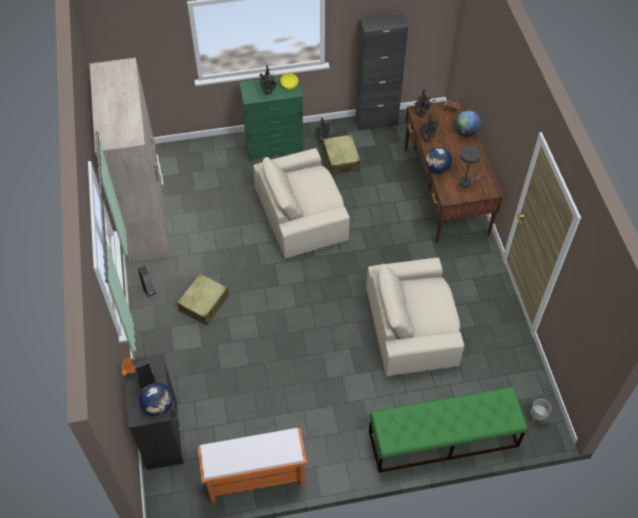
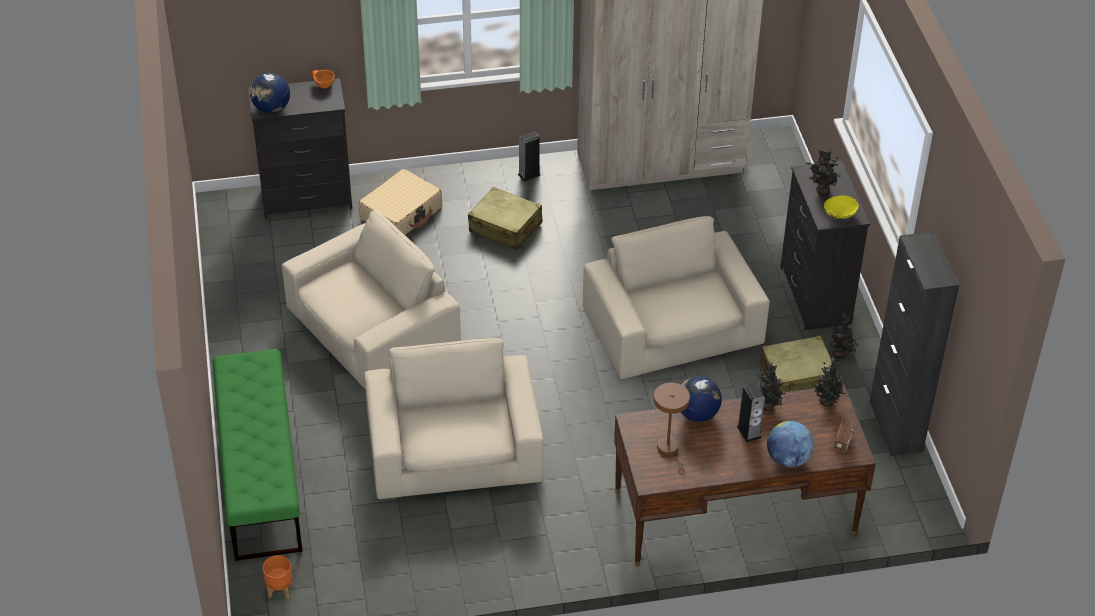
camera: 90 degrees right, 10 degrees down
(147, 381) = (307, 98): speaker -> speaker (749, 432)
(184, 368) = (401, 213): none -> beige suitcase
(255, 478) = (233, 282): orange bench -> none
(275, 147) = (815, 296): green dresser -> black dresser
(305, 380) = (371, 329): none -> beige armchair
(466, 182) = (669, 450): grey table lamp -> brown table lamp
(537, 418) = (279, 589): grey planter -> orange planter

